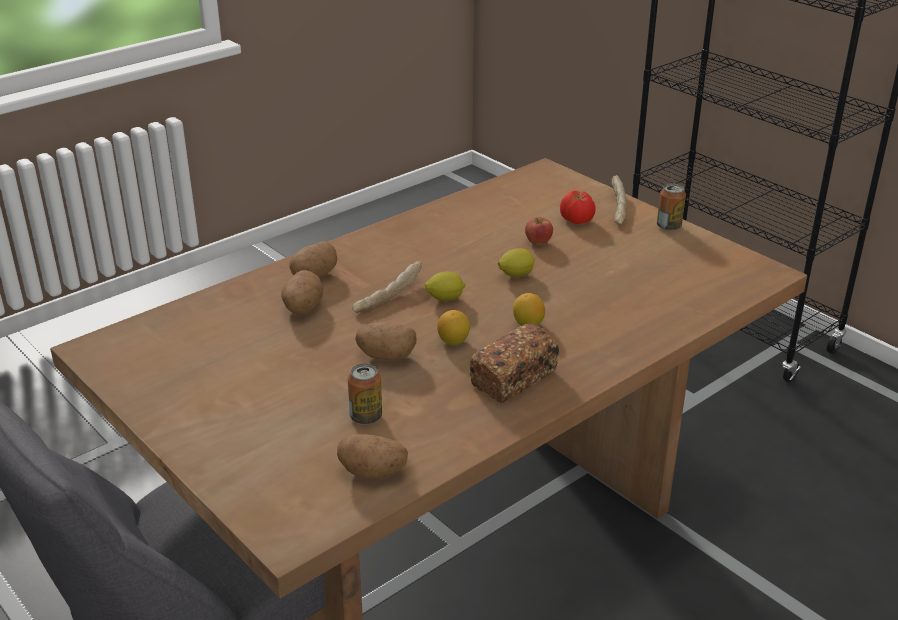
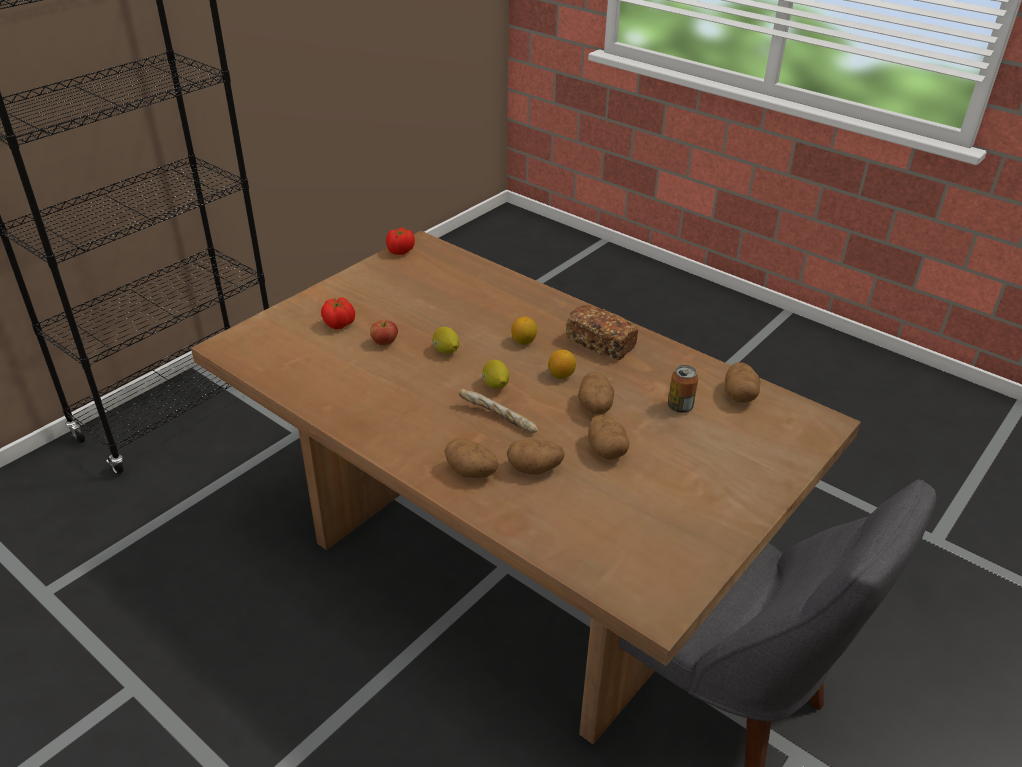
camera: 100 degrees left, 5 degrees up
(311, 353) = (606, 450): none -> potato
(616, 208) = (314, 305): bread -> none
(669, 226) = (349, 280): can -> none
(743, 258) = (400, 251): none -> tomato

